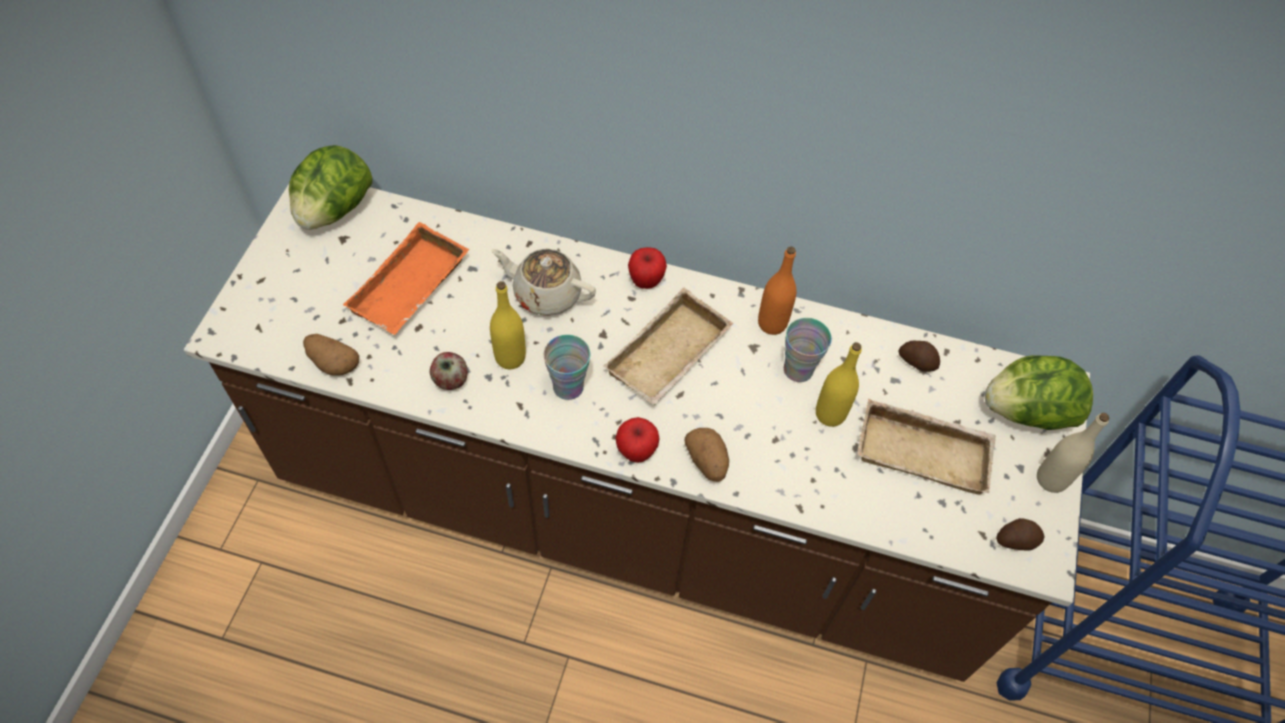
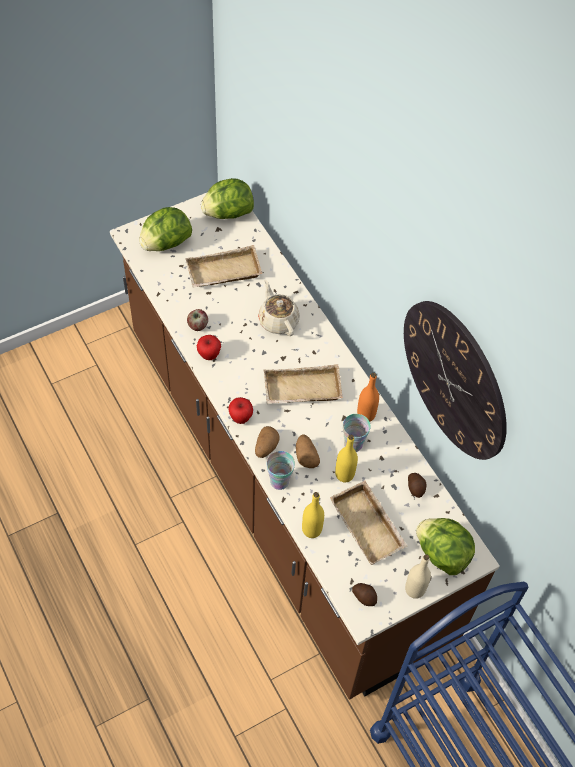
camera: 45 degrees right, 0 degrees up
(288, 307) = (166, 243): none -> lettuce
(332, 363) = (159, 281): potato -> potato (306, 456)
(411, 289) = (223, 273): orange tray -> beige tray
(510, 357) = (232, 336): yellow bottle -> yellow bottle (311, 529)
(568, 387) = (242, 368): cup -> cup (279, 481)
(646, 281) = (329, 350): apple -> apple (209, 355)
(951, 160) = (454, 379): none -> wall clock

